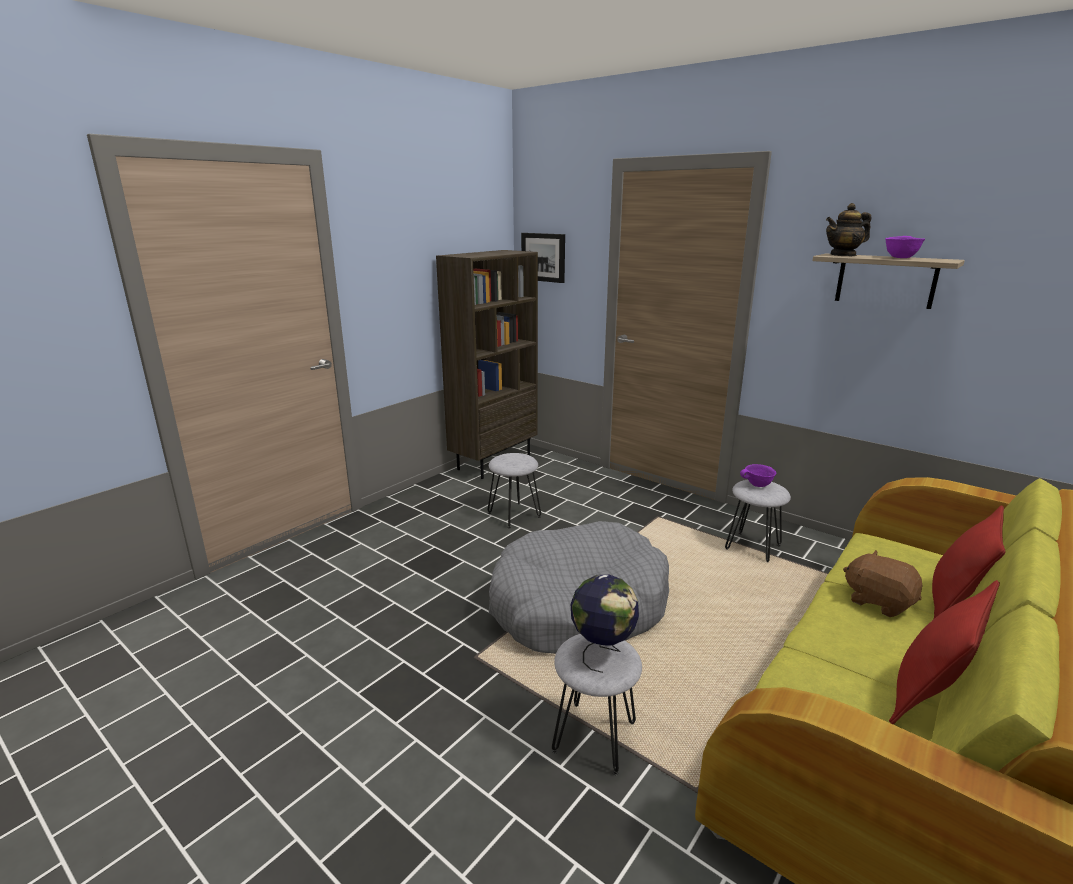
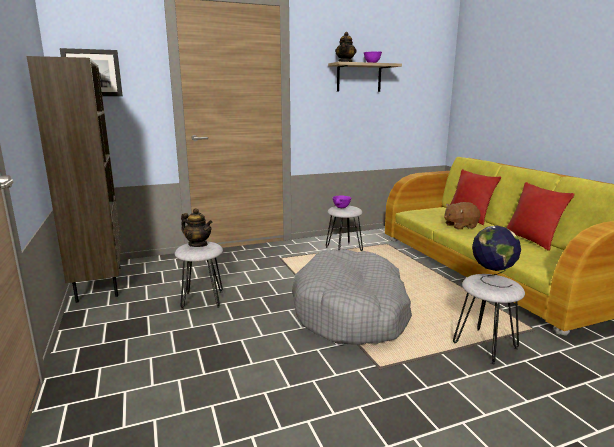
camera: 60 degrees left, 5 degrees down
(517, 458) = (198, 244): none -> teapot

